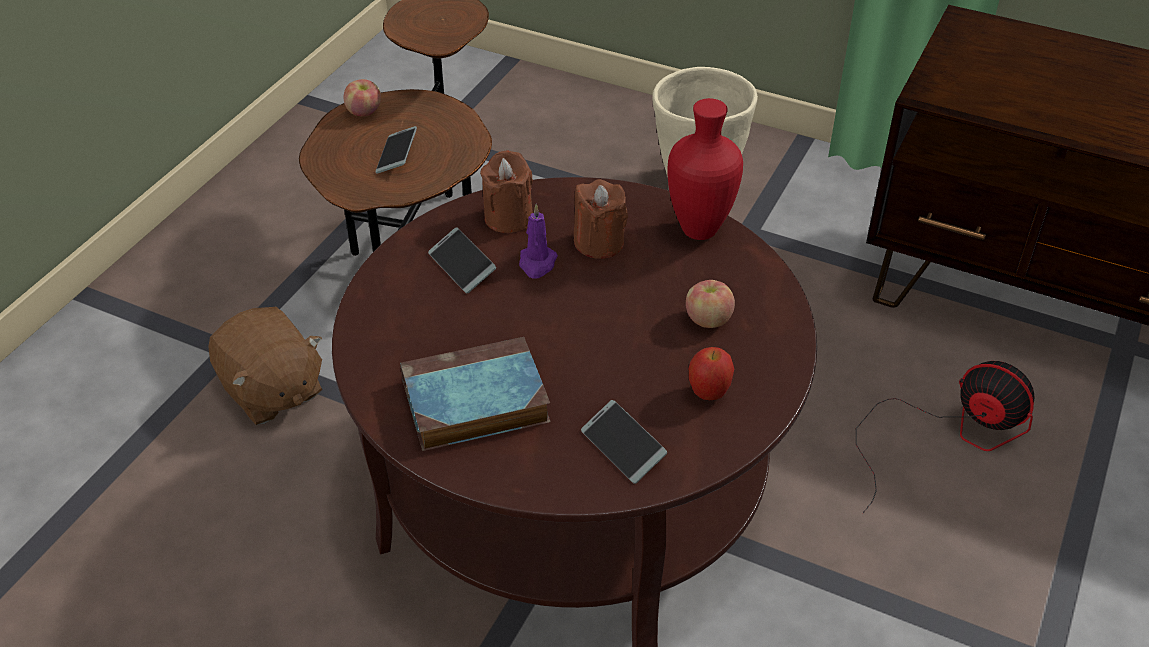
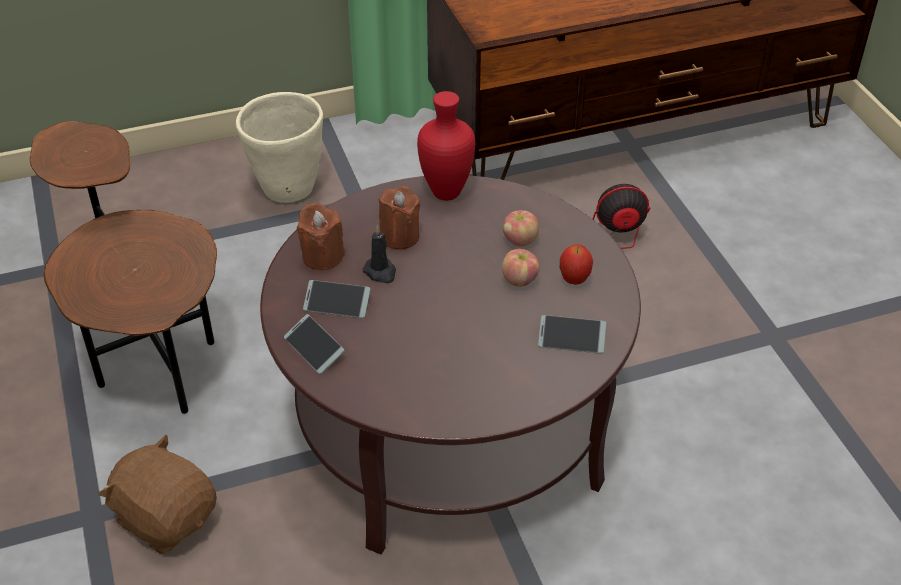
camera: 45 degrees left, 0 degrees up
(271, 391) = (166, 517): brown plush toy -> brown plush toy turned 150 degrees counterclockwise
(364, 112) = (74, 258): apple -> apple (519, 280)
(397, 155) = (145, 273): phone -> phone (314, 349)
(472, 403) = (459, 376): book -> none
(537, 263) = (380, 272): purple candle -> black candle

